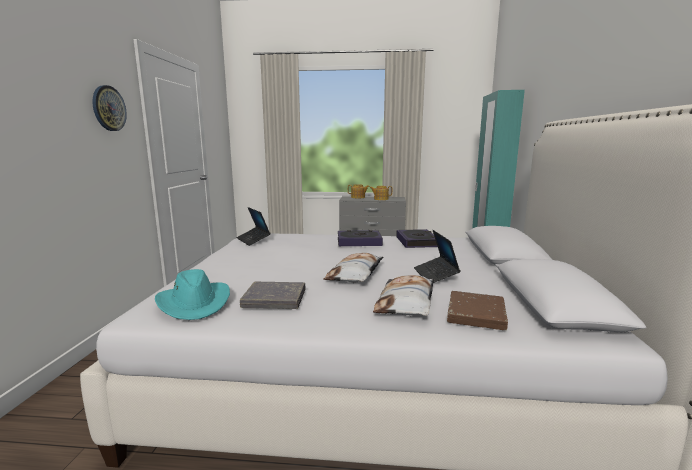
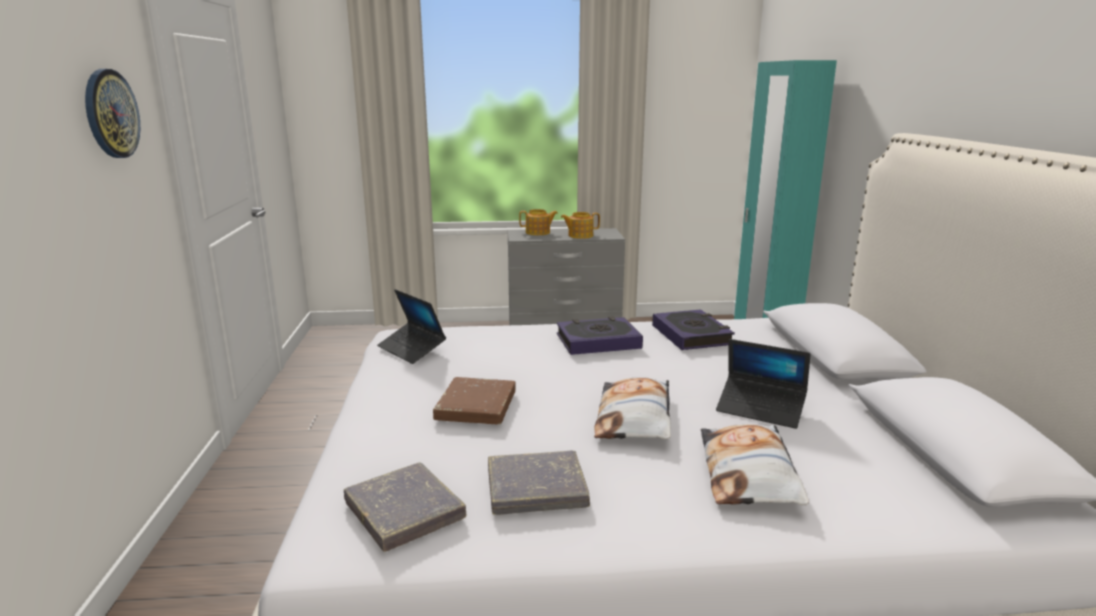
camera: 10 degrees left, 5 degrees up
(195, 303) = (404, 511): turquoise hat -> grey book
(435, 275) = (760, 409): laptop -> laptop turned 45 degrees counterclockwise
(476, 314) = (863, 488): brown book -> brown book (476, 406)

